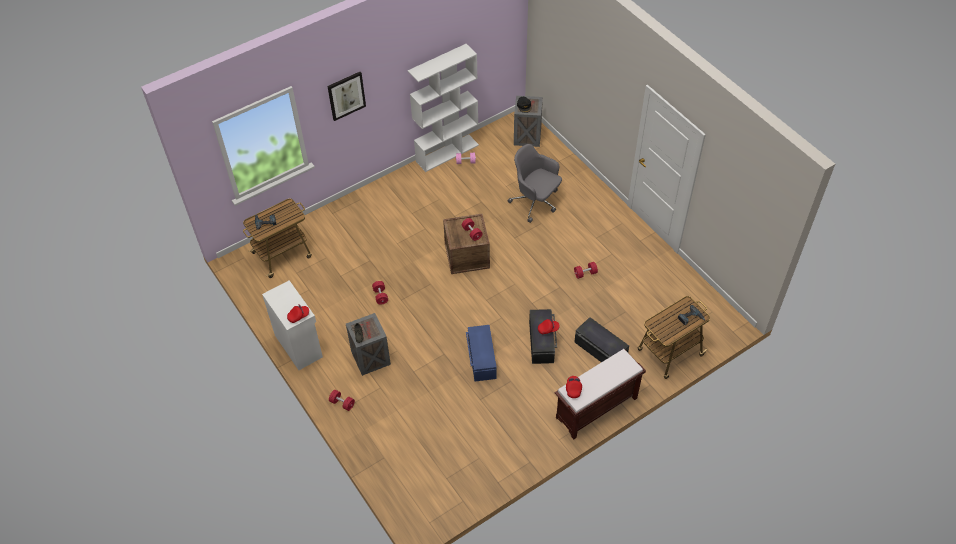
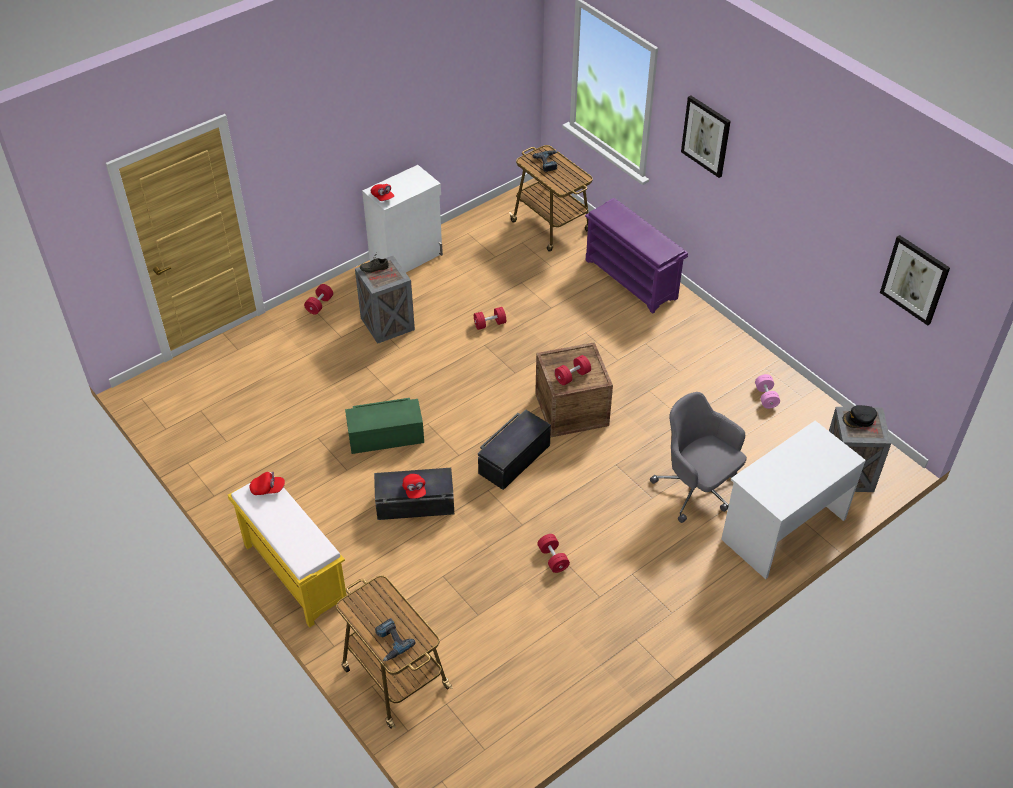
camera: 85 degrees right, 5 degrees down
(349, 214) = (632, 279): none -> purple shoe rack
(447, 153) = (780, 374): white bookcase -> none
(481, 359) = (385, 435): blue storage box -> green storage box
(492, 31) = (915, 279): none -> picture
(535, 202) = (697, 489): grey office chair -> grey office chair turned 75 degrees counterclockwise
(565, 169) = (782, 528): none -> white desk
(596, 409) = (294, 573): brown bench -> yellow bench
(600, 350) = (400, 578): black storage box -> black storage box (513, 459)

